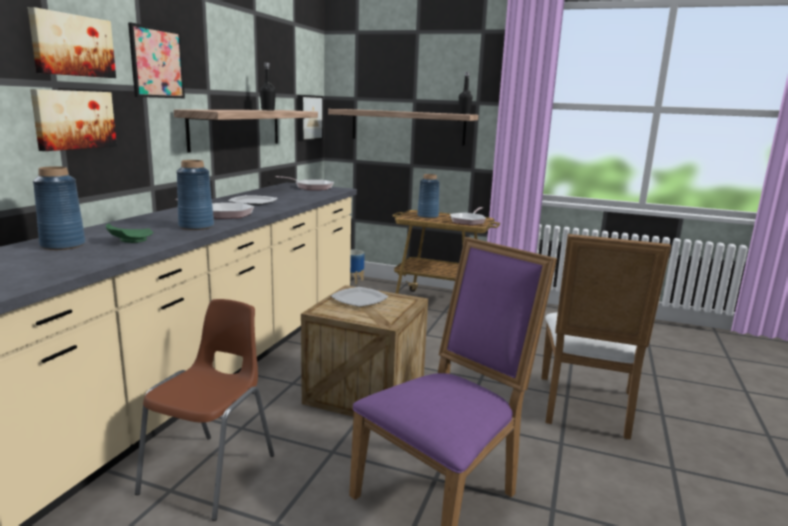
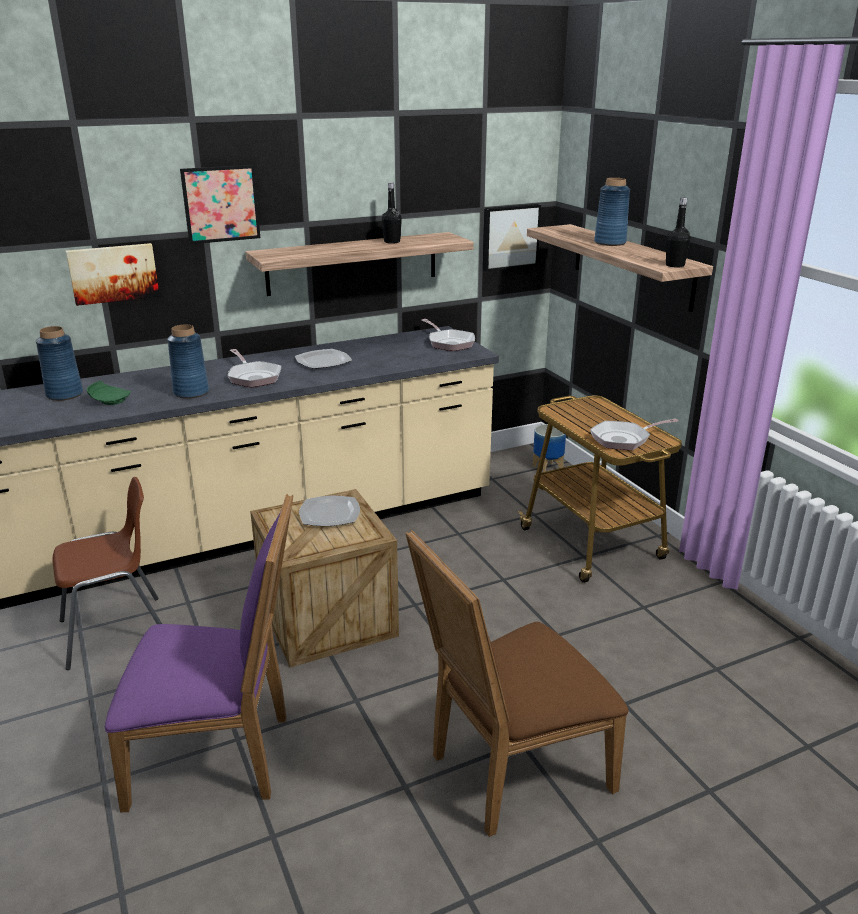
camera: 45 degrees right, 10 degrees up
(72, 45) = (110, 204): picture -> none
(427, 216) = (592, 414): blue vase -> blue vase (610, 243)
(586, 409) = (510, 771): white chair -> brown chair

